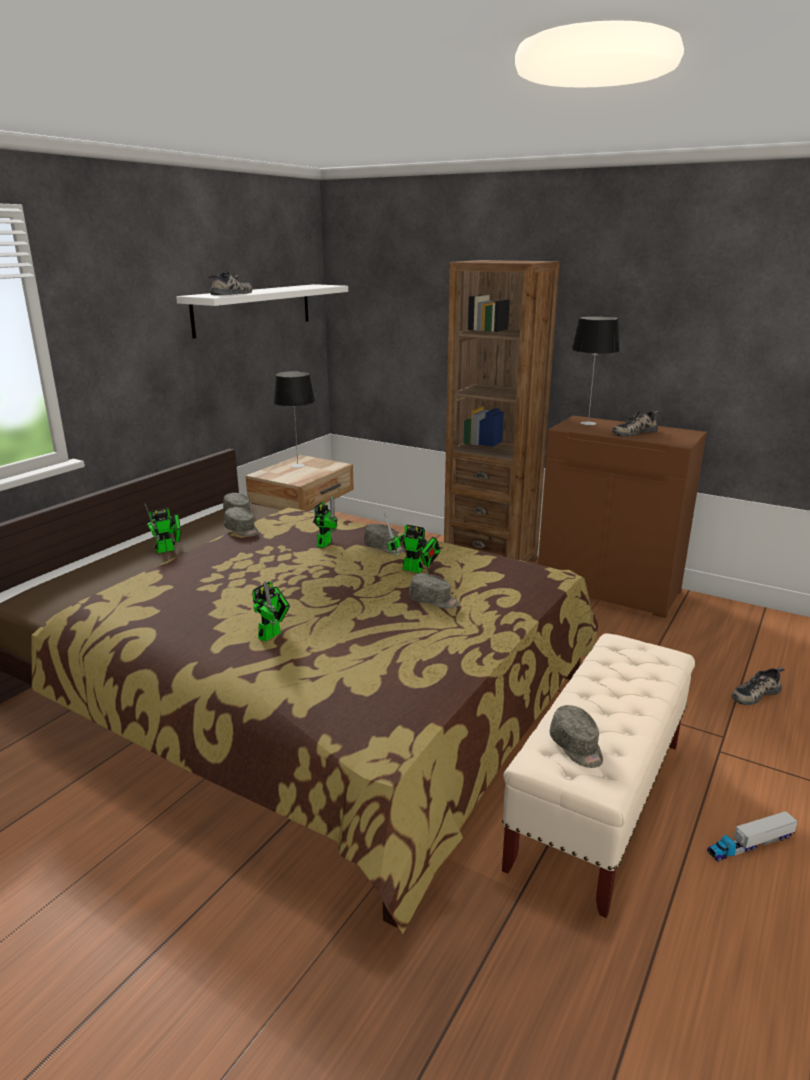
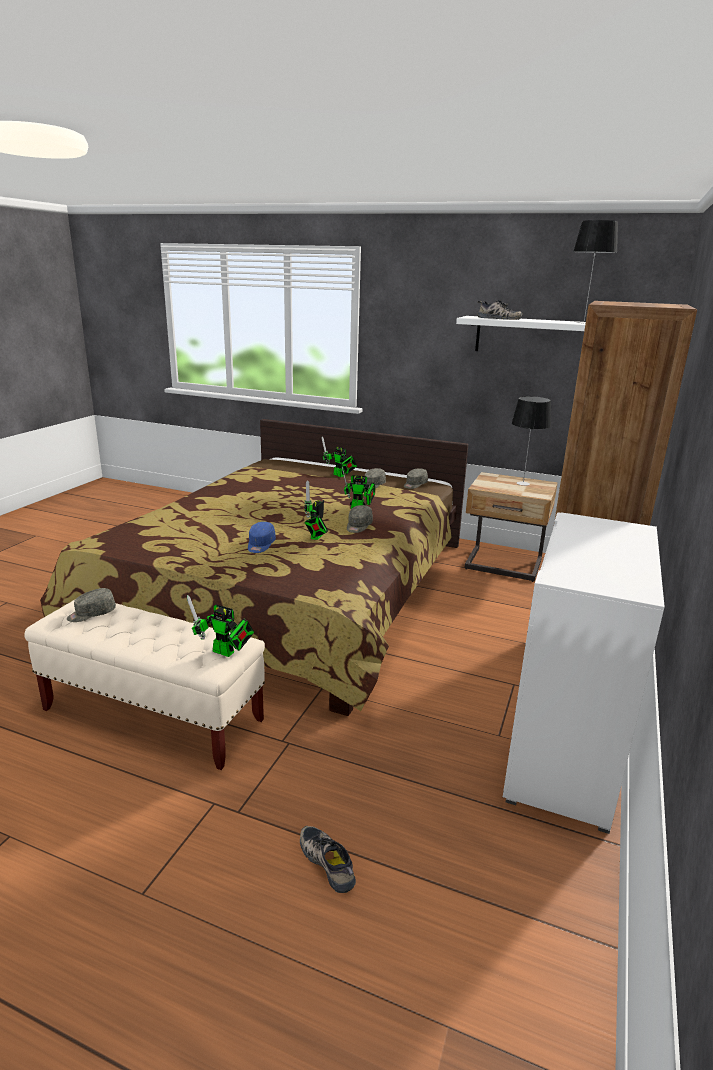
camera: 80 degrees right, 0 degrees up
(272, 634) = (214, 506): toy robot -> toy robot (226, 653)
(434, 601) = (260, 545): grey cap -> blue cap
(588, 423) = (615, 532): table lamp -> table lamp (583, 323)
(609, 589) = (565, 755): brown cabinet -> white cabinet
(634, 432) = (595, 554): shoe -> none
(750, 844) = (83, 798): toy truck -> none

